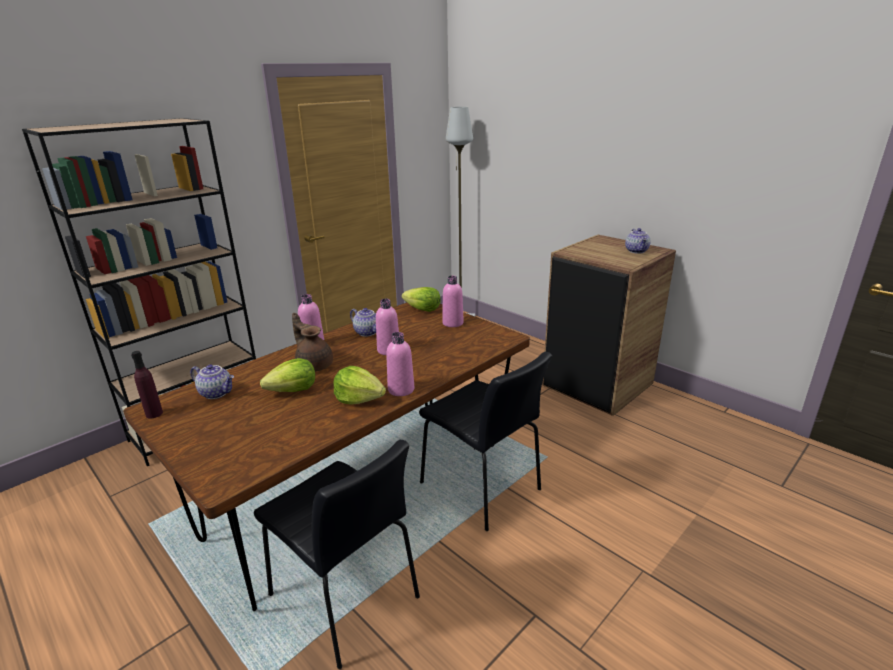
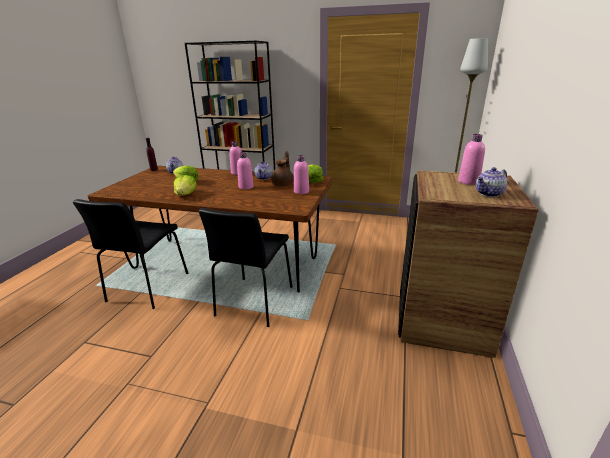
camera: 60 degrees right, 0 degrees up
(314, 365) = (215, 178): brown teapot -> brown teapot (283, 184)
(401, 389) = (201, 200): pink bottle -> pink bottle (468, 182)

